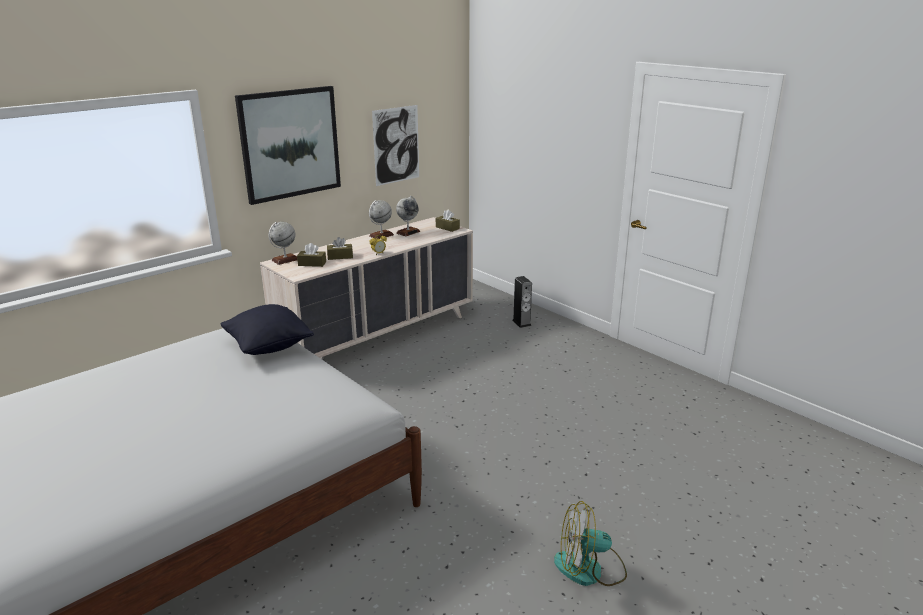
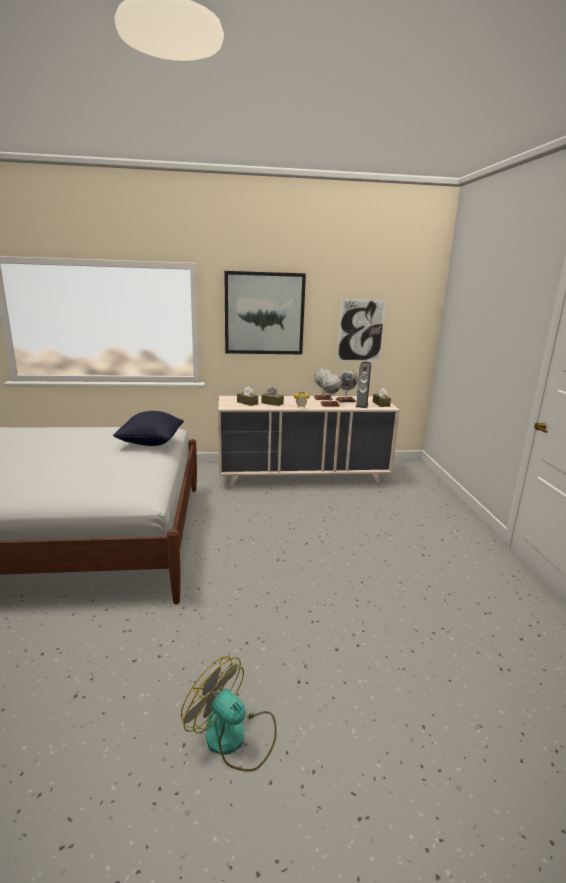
camera: 35 degrees right, 5 degrees down
(285, 260) = (235, 397): globe -> globe (329, 404)
(521, 323) = (427, 504): speaker -> speaker (361, 405)

